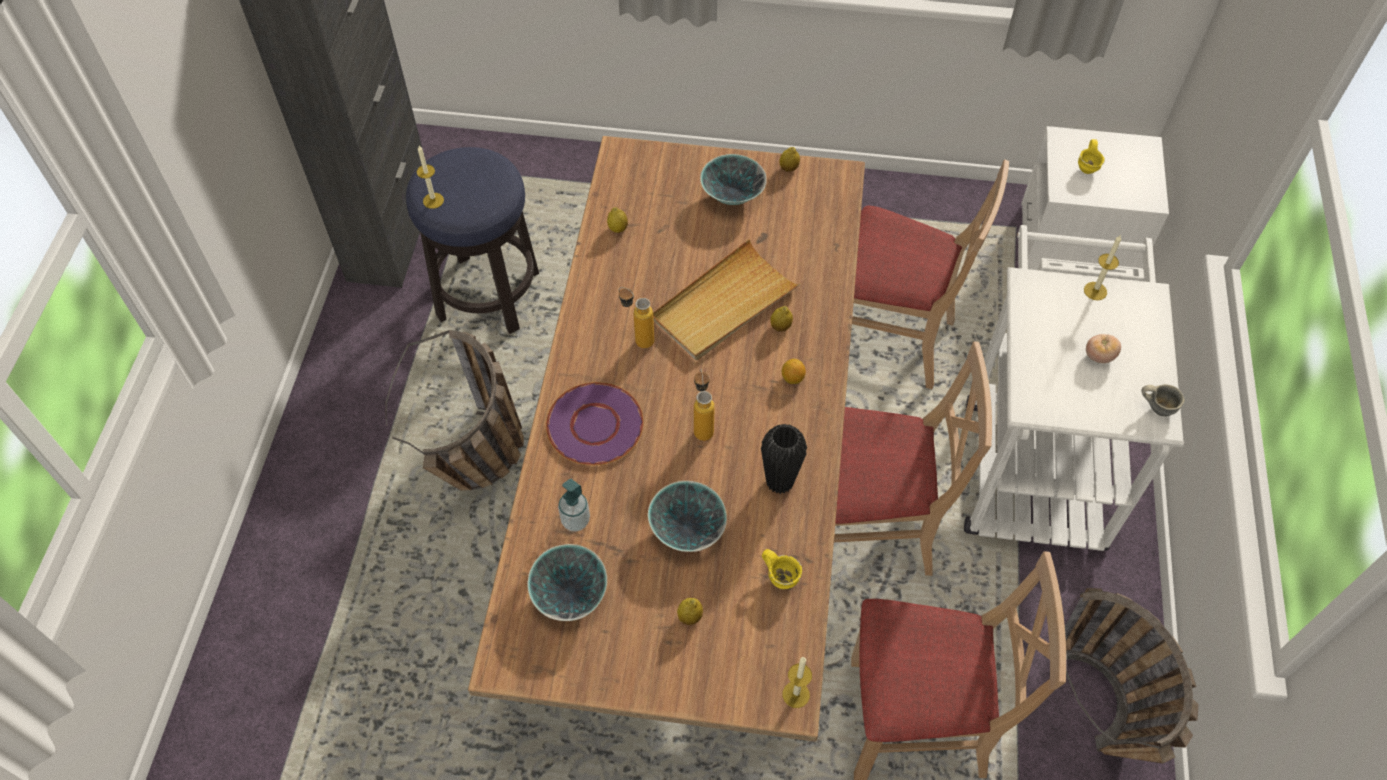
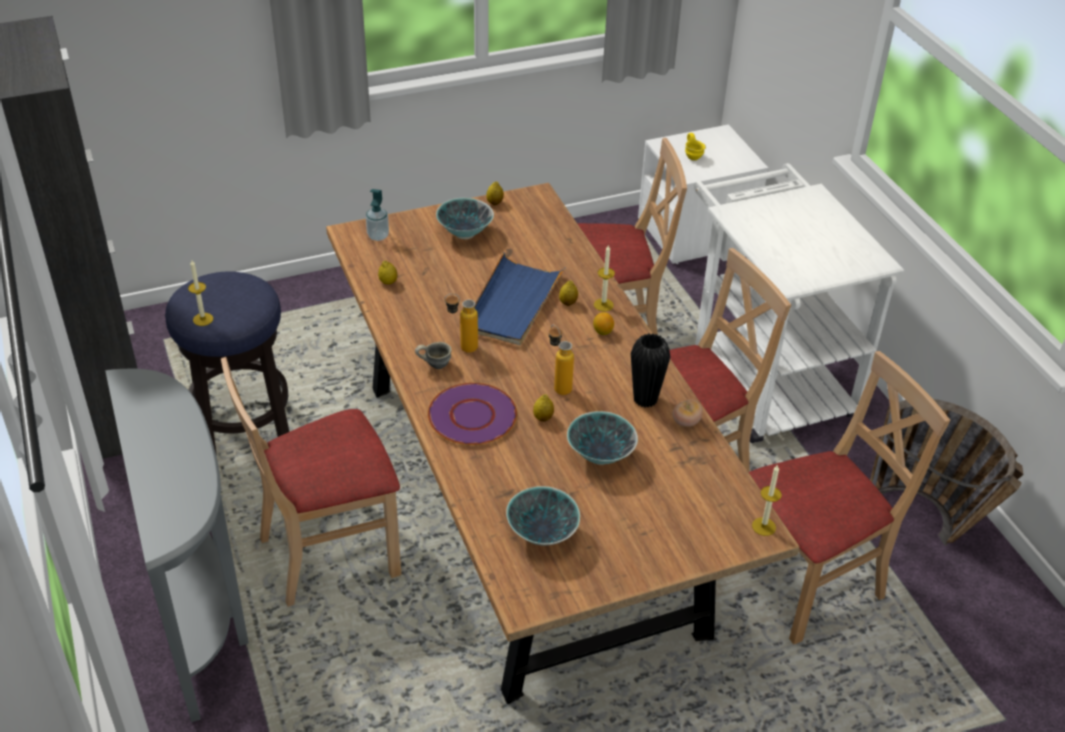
camera: 30 degrees left, 15 degrees down
(344, 479) = (202, 613): none -> grey console table
(482, 468) = (329, 553): basket -> beige chair
(575, 521) = (507, 484): soap dispenser -> soap dispenser (378, 236)
(690, 617) = (647, 510): lemon -> lemon (543, 418)
(724, 304) = (513, 303): beige tray -> blue tray
(781, 577) = (694, 458): yellow mug -> none
(1095, 291) = (778, 202): candle -> candle (603, 305)
(1099, 356) = (811, 238): tomato -> tomato (686, 422)
(1157, 407) = (871, 254): grey mug -> grey mug (435, 364)

